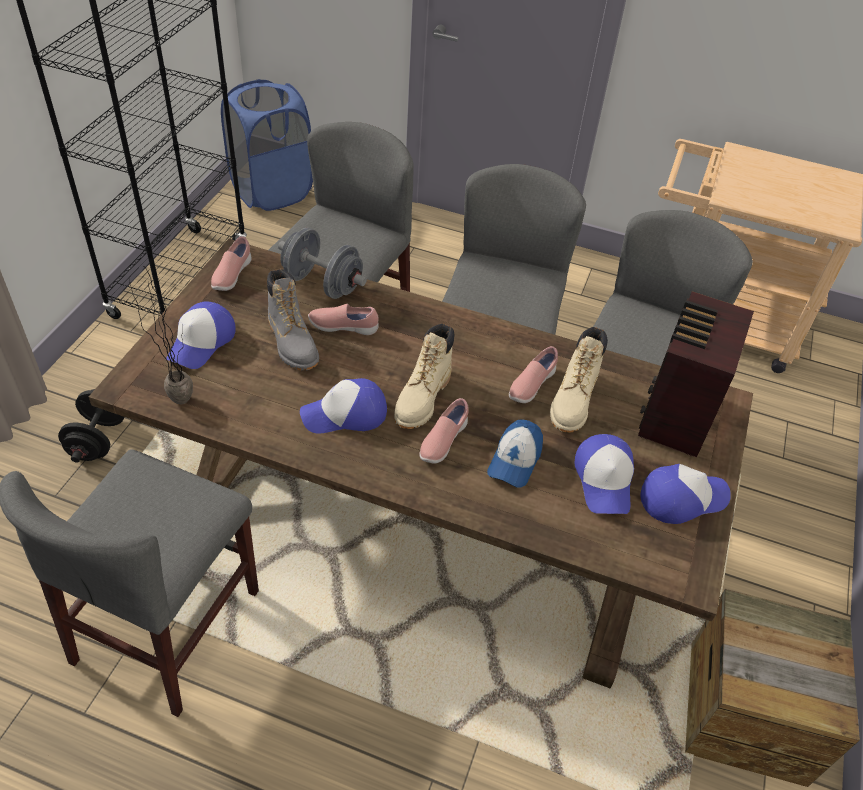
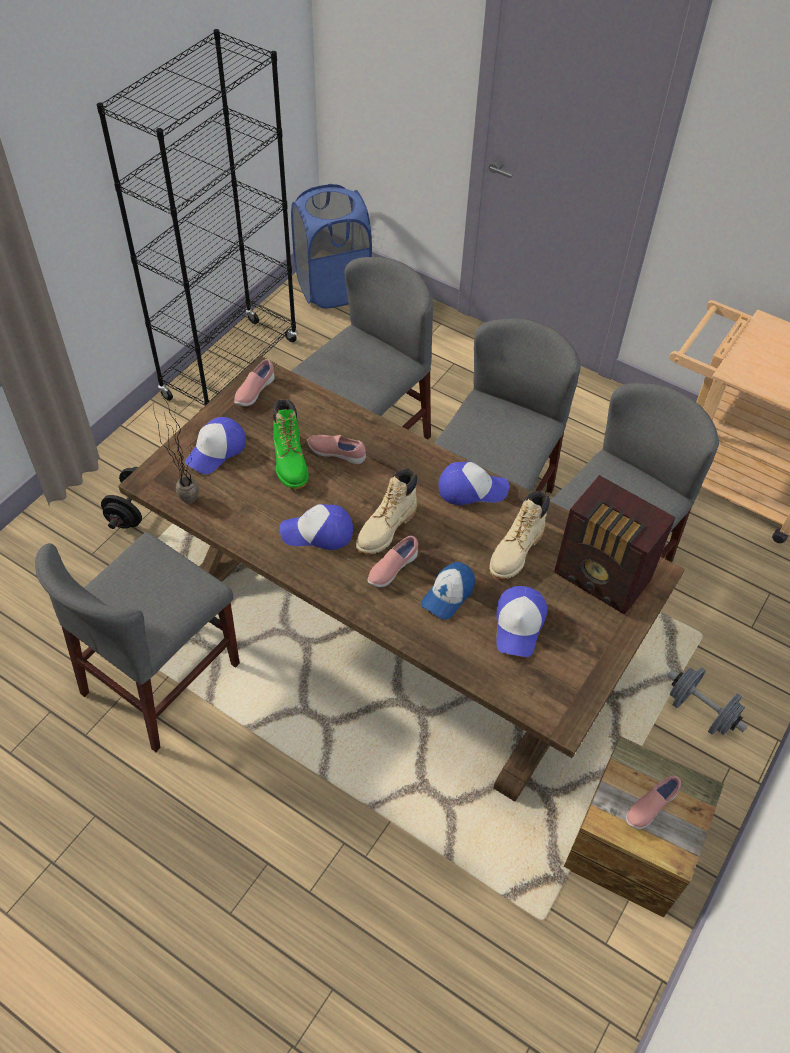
camera: 15 degrees right, 5 degrees up
(292, 343) = (290, 462): grey boot -> green boot
(322, 284) = (329, 410): grey dumbbell -> grey dumbbell (700, 712)
(531, 385) = (483, 531): pink shoe -> pink shoe (650, 807)
(675, 416) = (602, 579): radio -> radio turned 90 degrees counterclockwise
(682, 498) = (581, 652): cap -> cap (471, 489)

